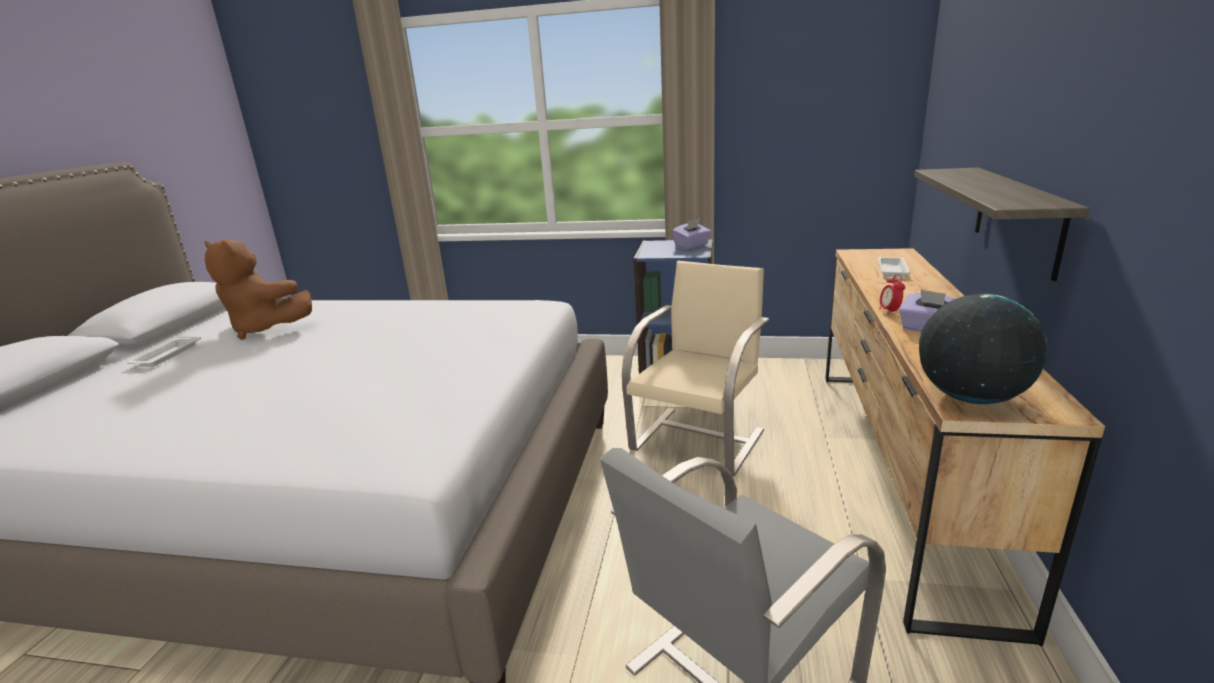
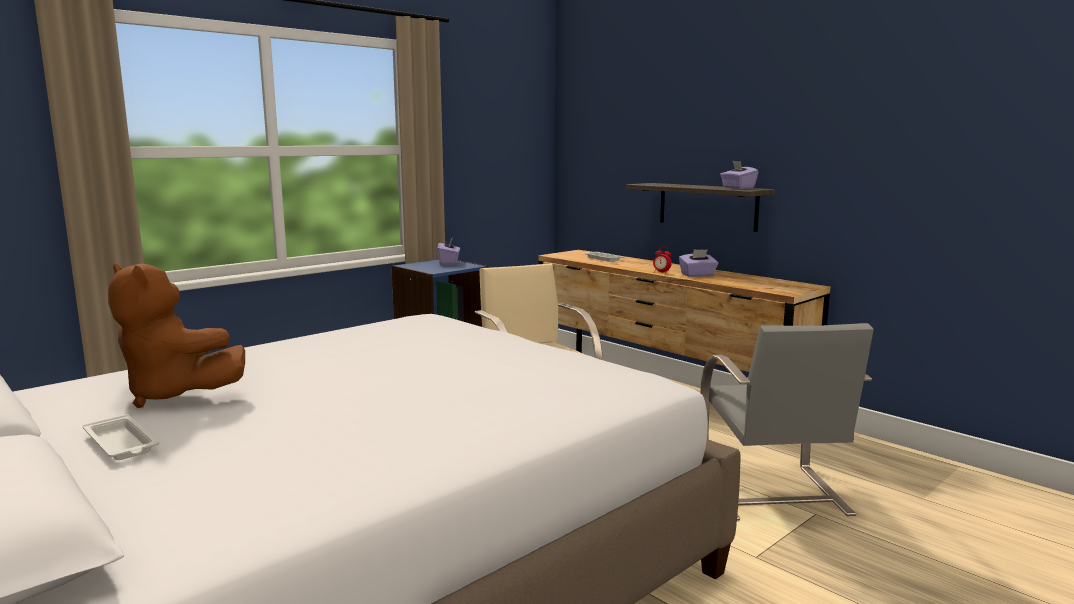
camera: 55 degrees left, 10 degrees down
(265, 329) = (175, 395): brown plush toy -> brown plush toy turned 60 degrees clockwise
(970, 397) = (780, 289): globe -> none
(1021, 198) = (737, 188): none -> purple tissue box

